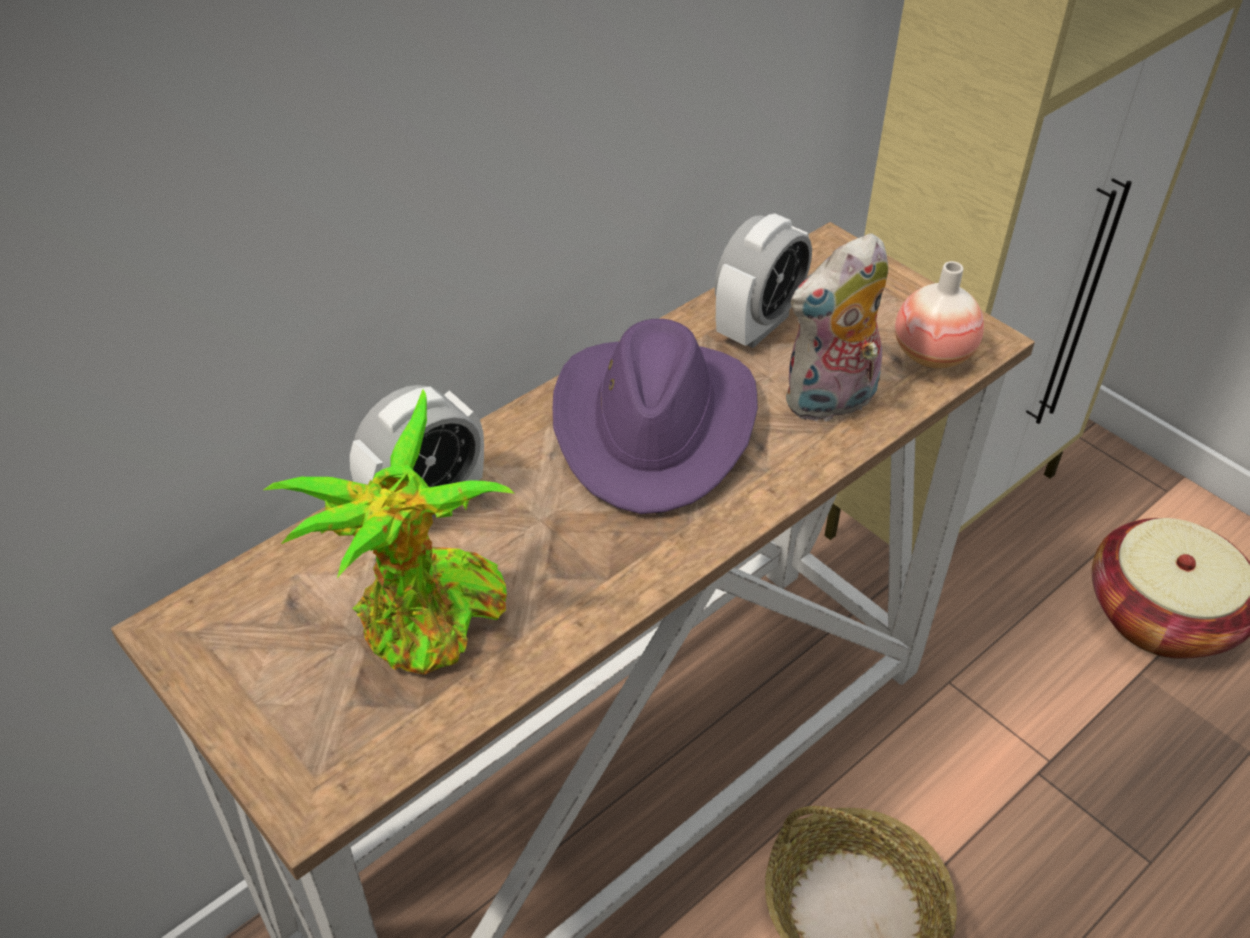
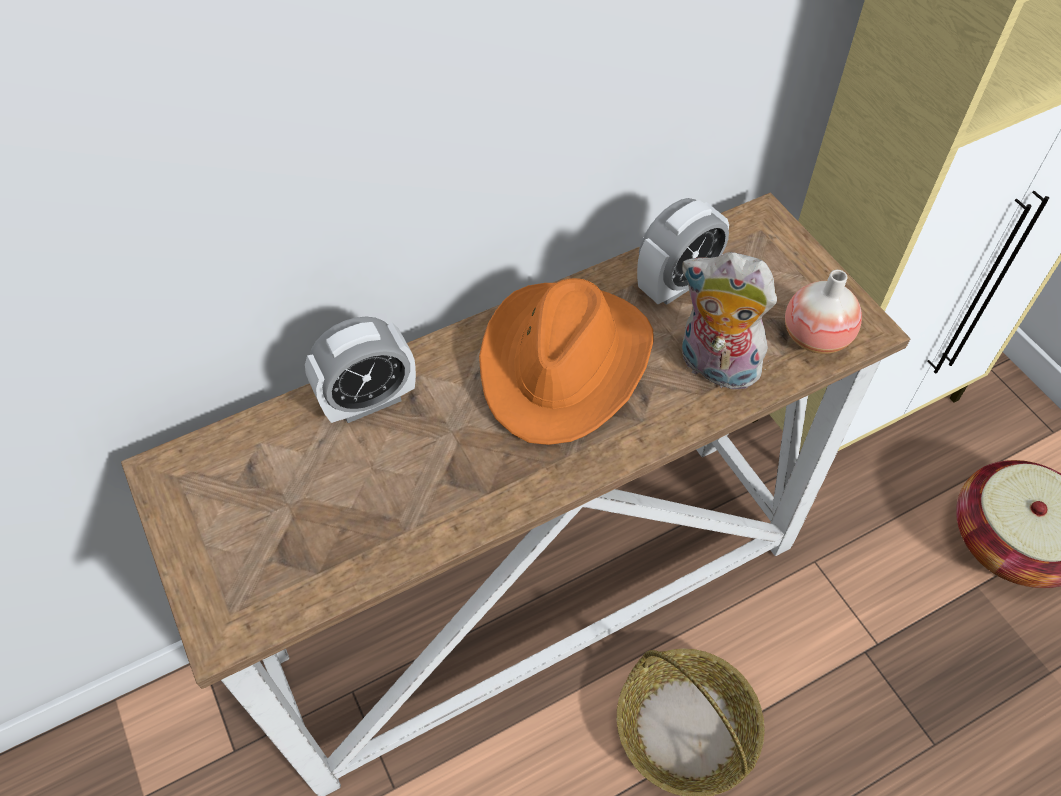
camera: 15 degrees right, 10 degrees up
(426, 624) = (342, 504): potted plant -> none
(655, 425) = (565, 363): purple hat -> orange hat
(830, 402) = (714, 367): plush toy -> plush toy turned 45 degrees clockwise

